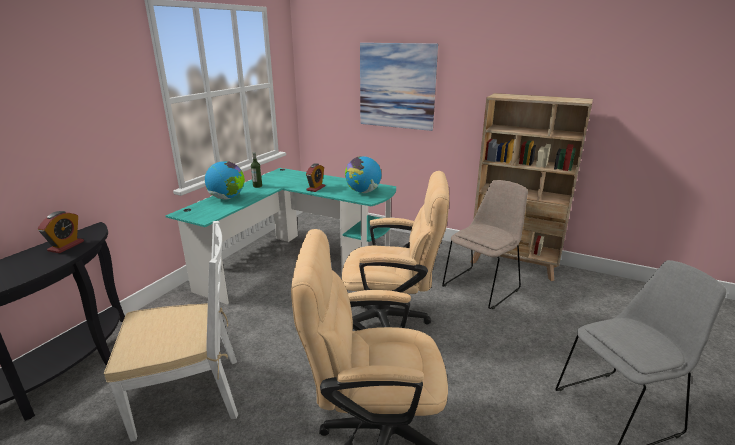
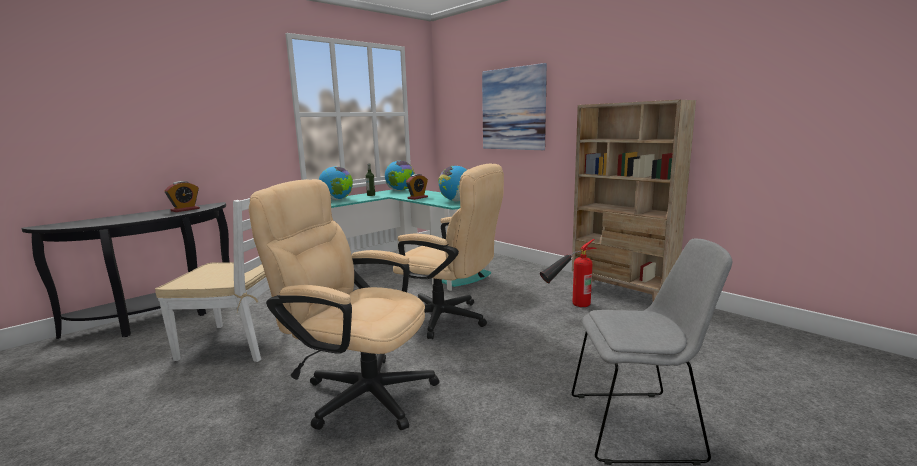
camera: 20 degrees right, 10 degrees down
(281, 175) = (400, 190): none -> globe
(482, 286) = (568, 307): beige chair -> fire extinguisher

